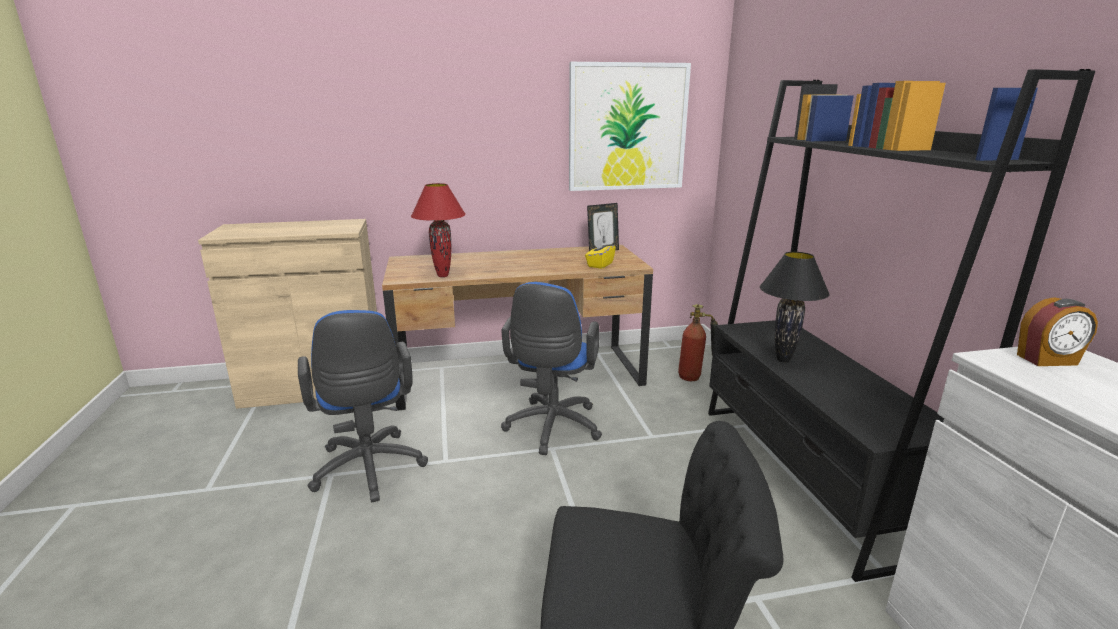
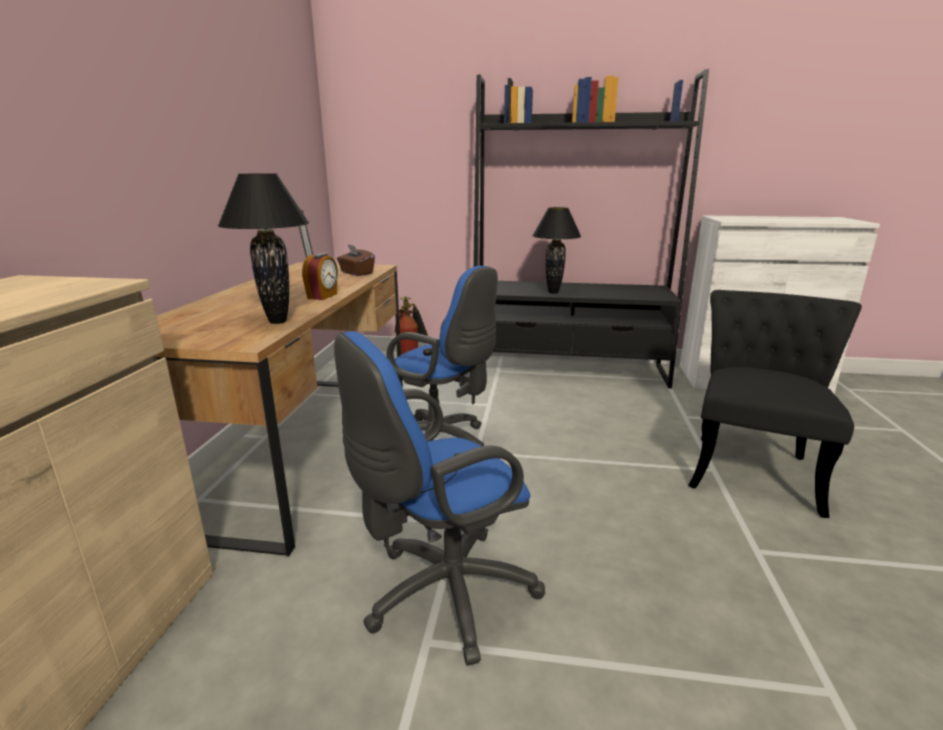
camera: 70 degrees left, 0 degrees up
(369, 471) = (442, 595): blue office chair -> blue office chair turned 150 degrees clockwise
(443, 276) = (278, 321): red table lamp -> black table lamp
(600, 265) = (356, 273): yellow tissue box -> brown tissue box
(627, 127) = (276, 121): picture -> none
(1047, 360) = (729, 218): alarm clock -> alarm clock (323, 296)

